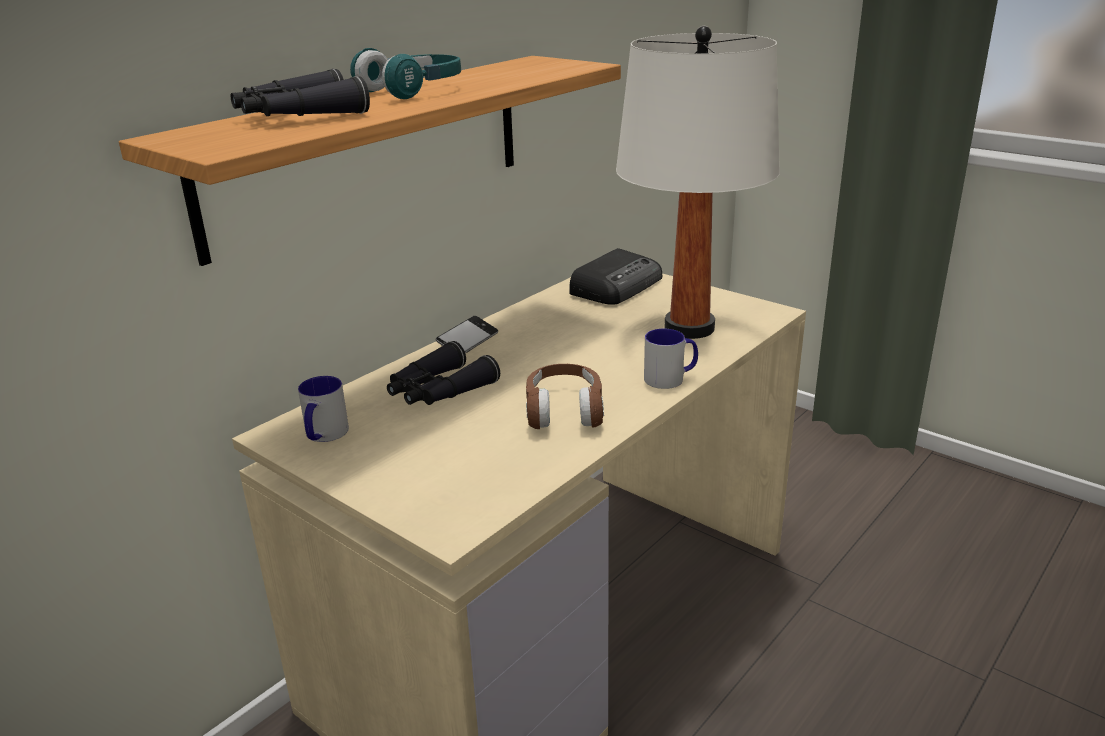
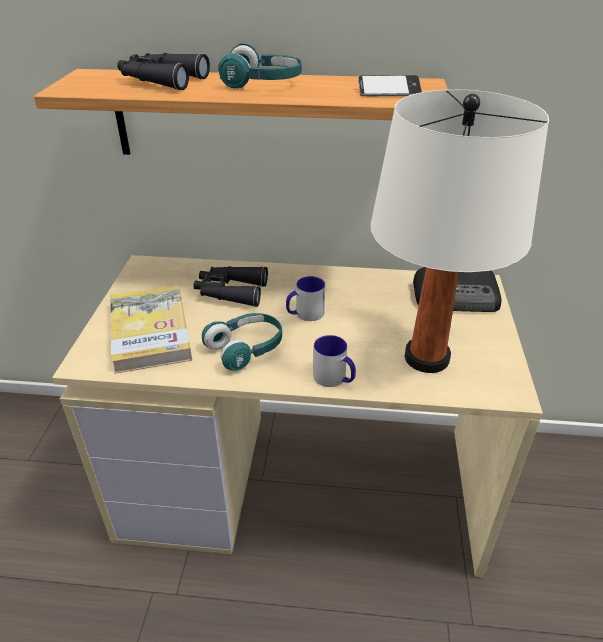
camera: 55 degrees right, 10 degrees up
(324, 435) = (152, 279): mug -> mug (305, 314)
(447, 464) = (150, 331): none -> book
(467, 341) = (302, 274): phone -> phone (389, 92)
(564, 410) = (246, 349): brown headphones -> turquoise headphones

